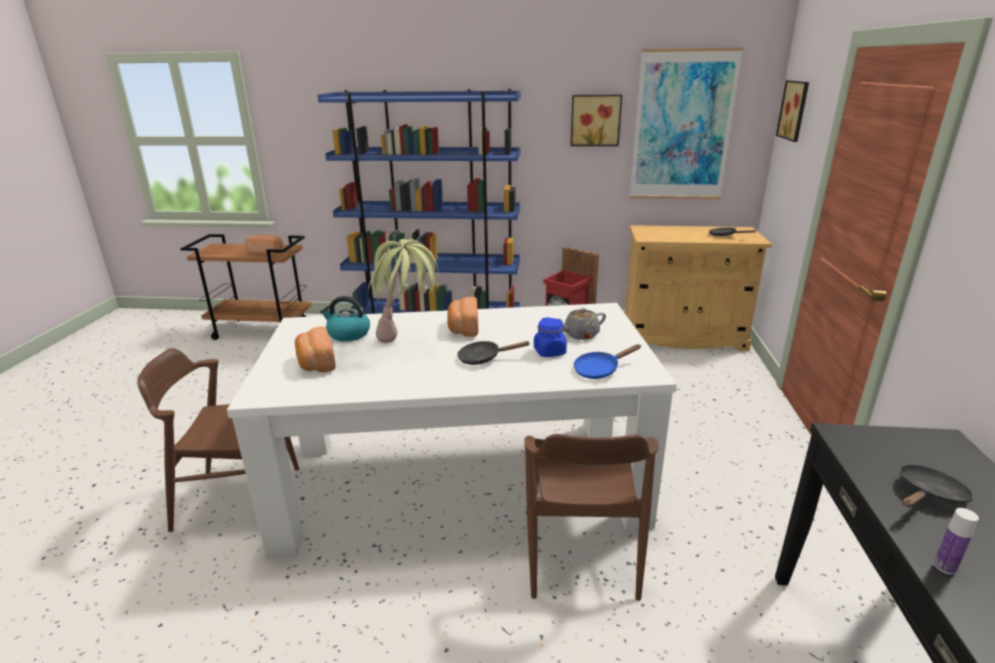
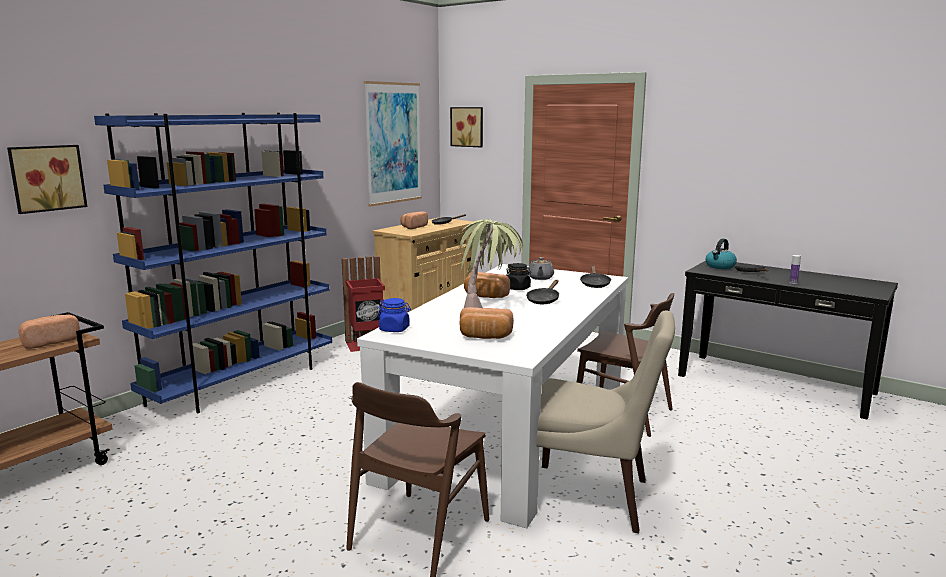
camera: 60 degrees left, 10 degrees down
(345, 588) = (592, 497): none -> beige chair
(348, 334) = (440, 323): kettle -> kettle (720, 266)
(516, 335) = (518, 288): none -> black jar
(550, 352) = (556, 287): blue jar -> blue jar (394, 329)
(595, 120) = (340, 140): picture -> picture (47, 178)
(599, 370) = (594, 284): blue frying pan -> black frying pan
(677, 232) = (413, 227): none -> bread

